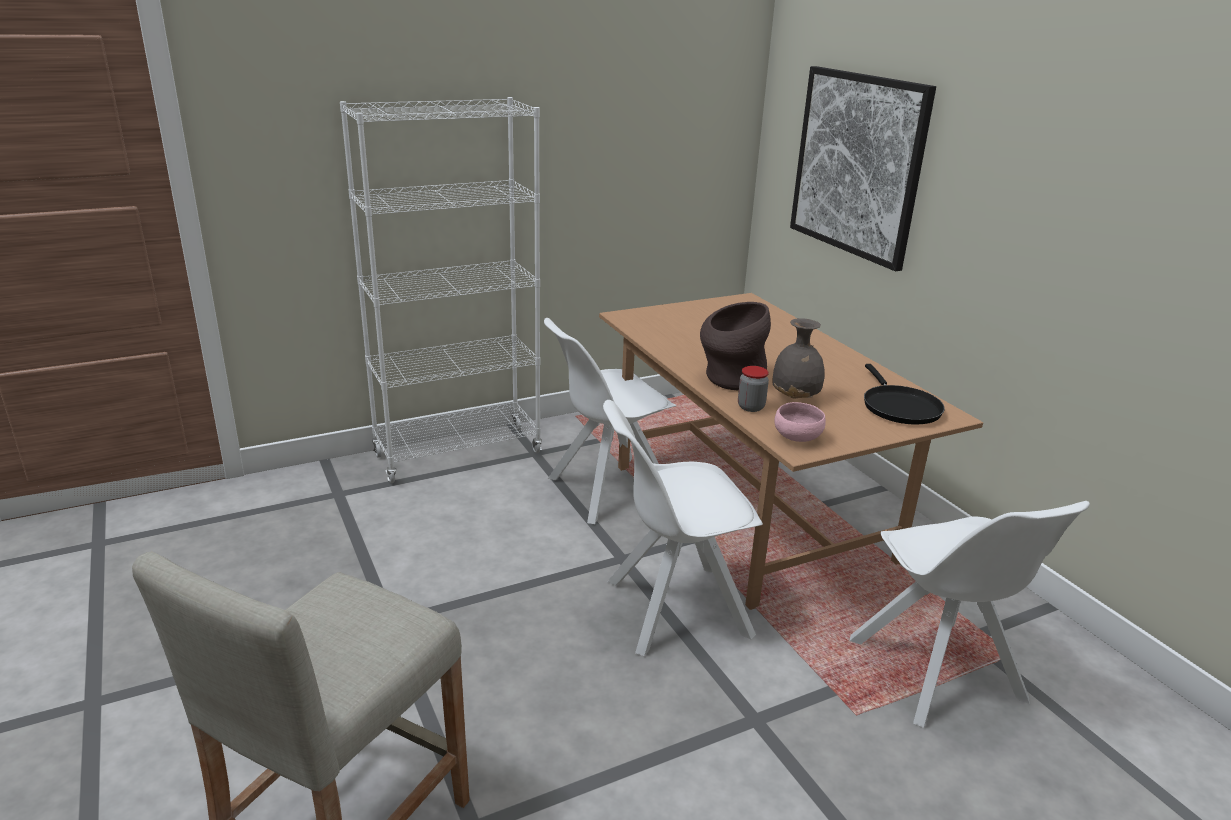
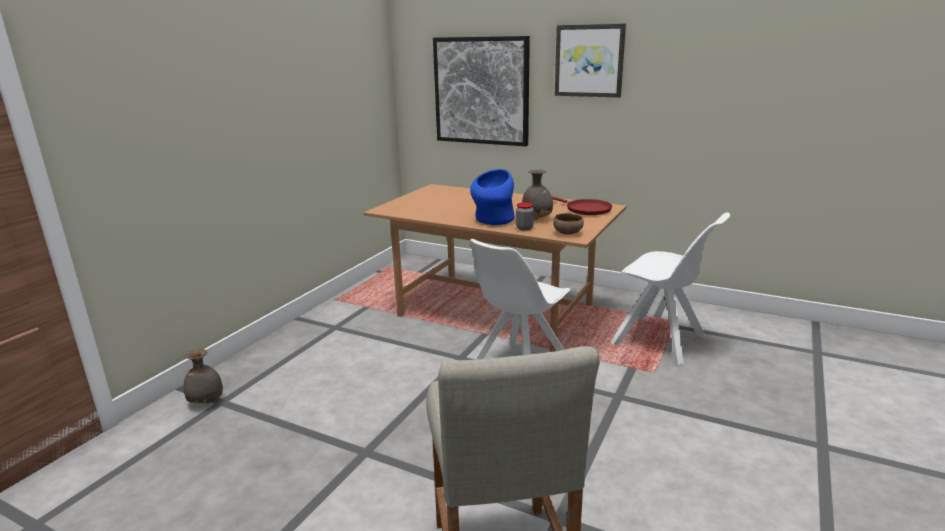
camera: 35 degrees left, 5 degrees down
(327, 486) = (205, 401): none -> grey vase
(458, 454) = (282, 346): white bookcase -> none
(607, 490) = (406, 329): white chair -> none
(730, 379) = (493, 221): brown vase -> blue vase
(798, 438) = (568, 233): pink bowl -> brown bowl
(899, 407) = (585, 209): black frying pan -> red frying pan
(1015, 148) = (589, 61): none -> picture

